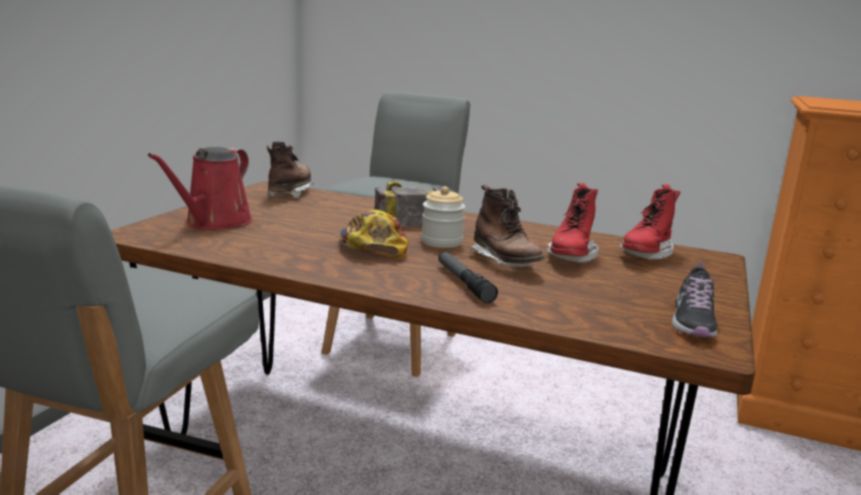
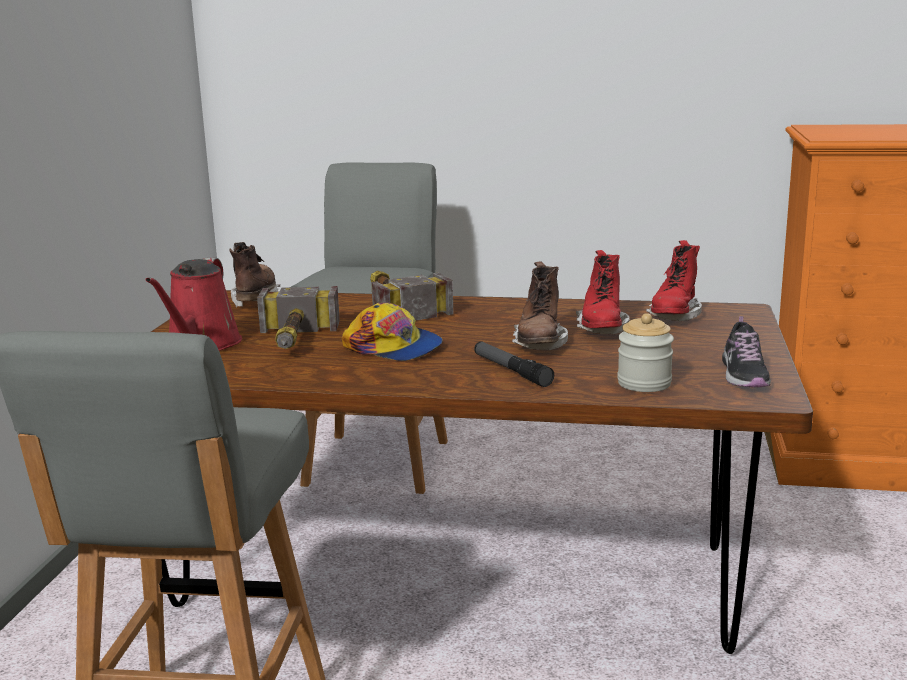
camera: 10 degrees left, 0 degrees up
(293, 229) = (294, 341): none -> hammer
(372, 247) = (394, 347): cap -> cap turned 150 degrees clockwise
(441, 242) = (462, 332): jar -> jar (644, 383)
(505, 262) = (539, 344): brown boot -> brown boot turned 45 degrees clockwise

